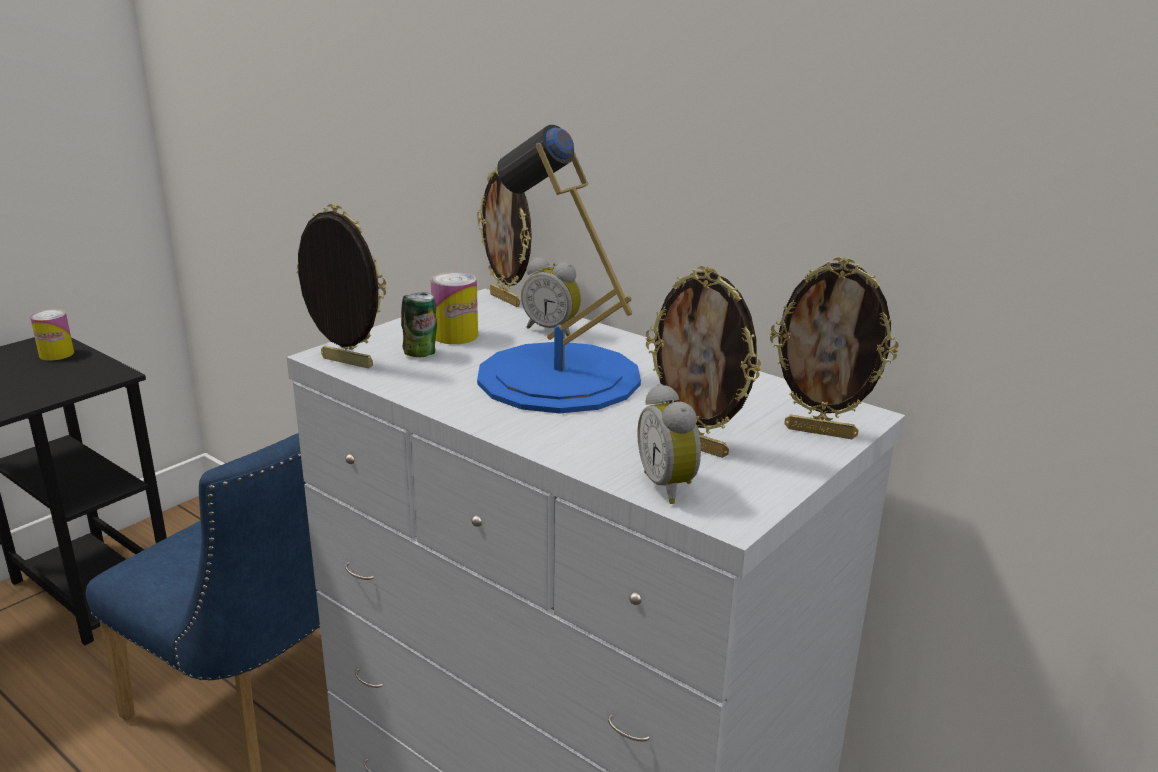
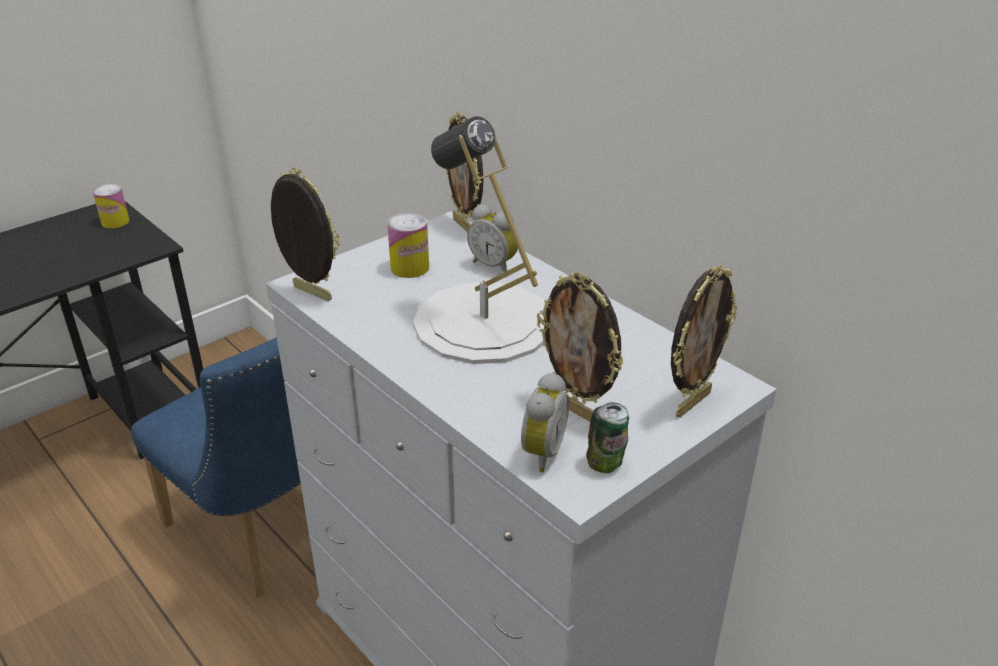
camera: 10 degrees right, 10 degrees up
(421, 353) = (375, 287): can -> can (606, 464)
(558, 377) = (483, 322): blue table lamp -> white table lamp
(670, 486) = (540, 452): alarm clock -> alarm clock turned 150 degrees counterclockwise
(821, 432) = (691, 403): picture frame -> picture frame turned 75 degrees counterclockwise

